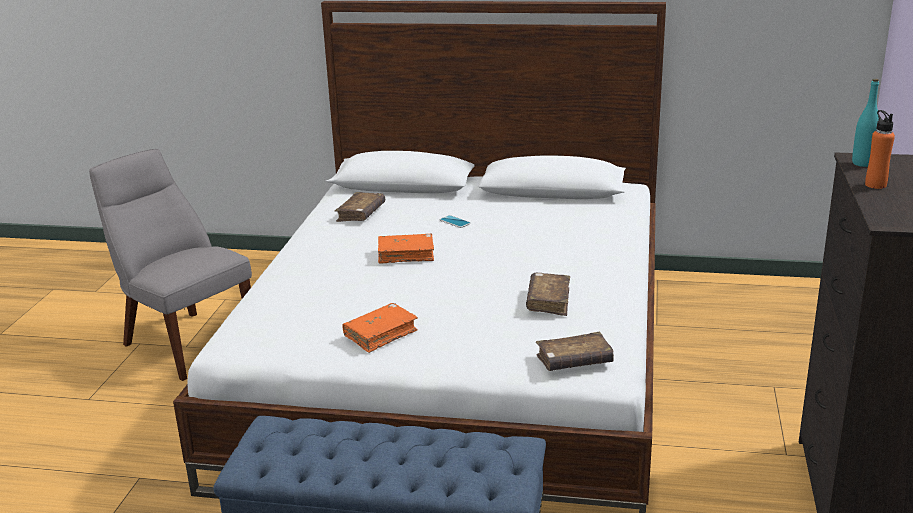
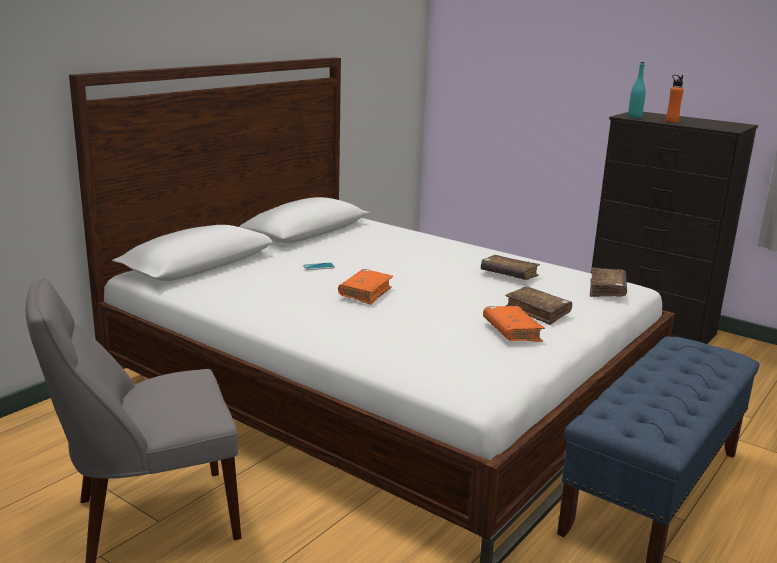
camera: 65 degrees left, 5 degrees down
(361, 214) = (240, 290): brown book -> brown book (537, 312)

